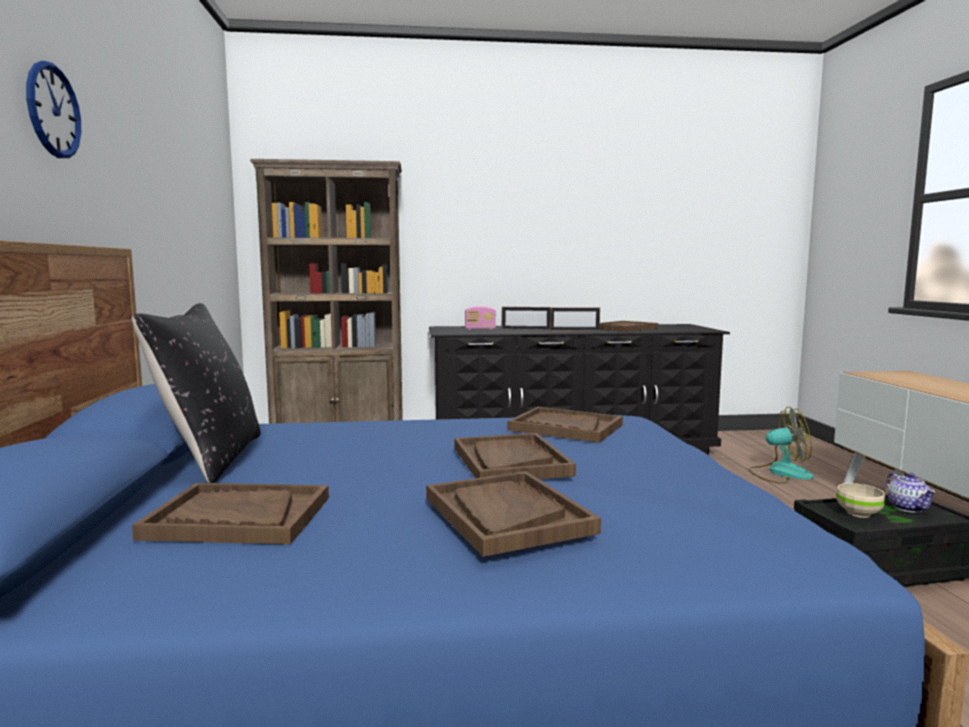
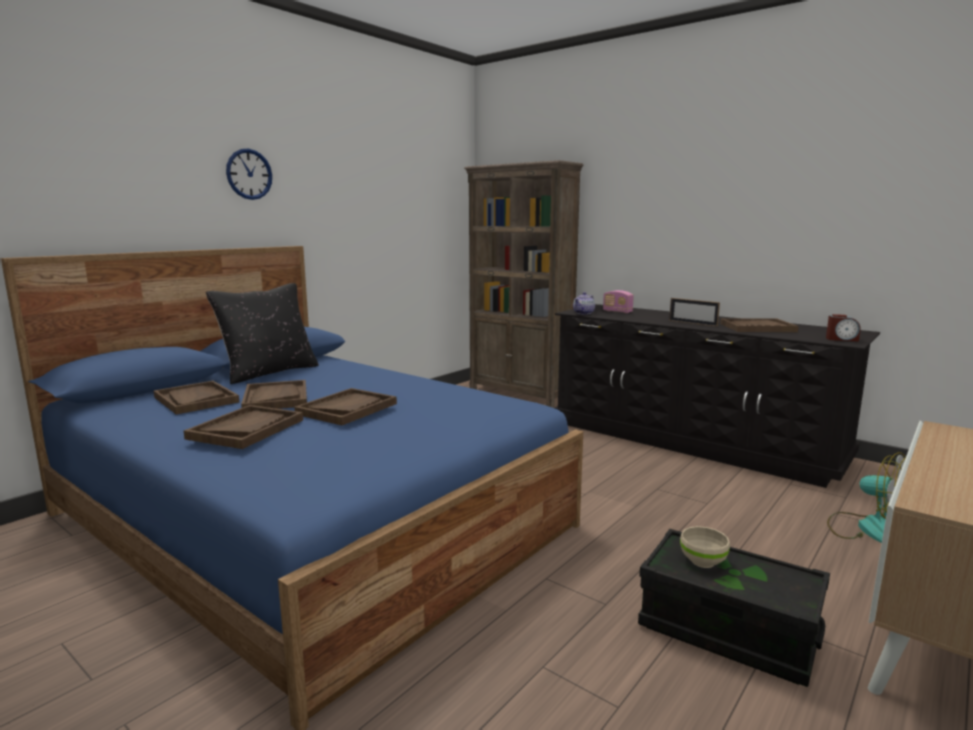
camera: 45 degrees right, 5 degrees up
(525, 329) = (654, 316): picture frame -> none
(565, 427) = (457, 401): brown tray -> brown tray (276, 398)
(699, 329) = (841, 339): none -> alarm clock
(908, 507) = (776, 581): teapot -> teapot (584, 313)

